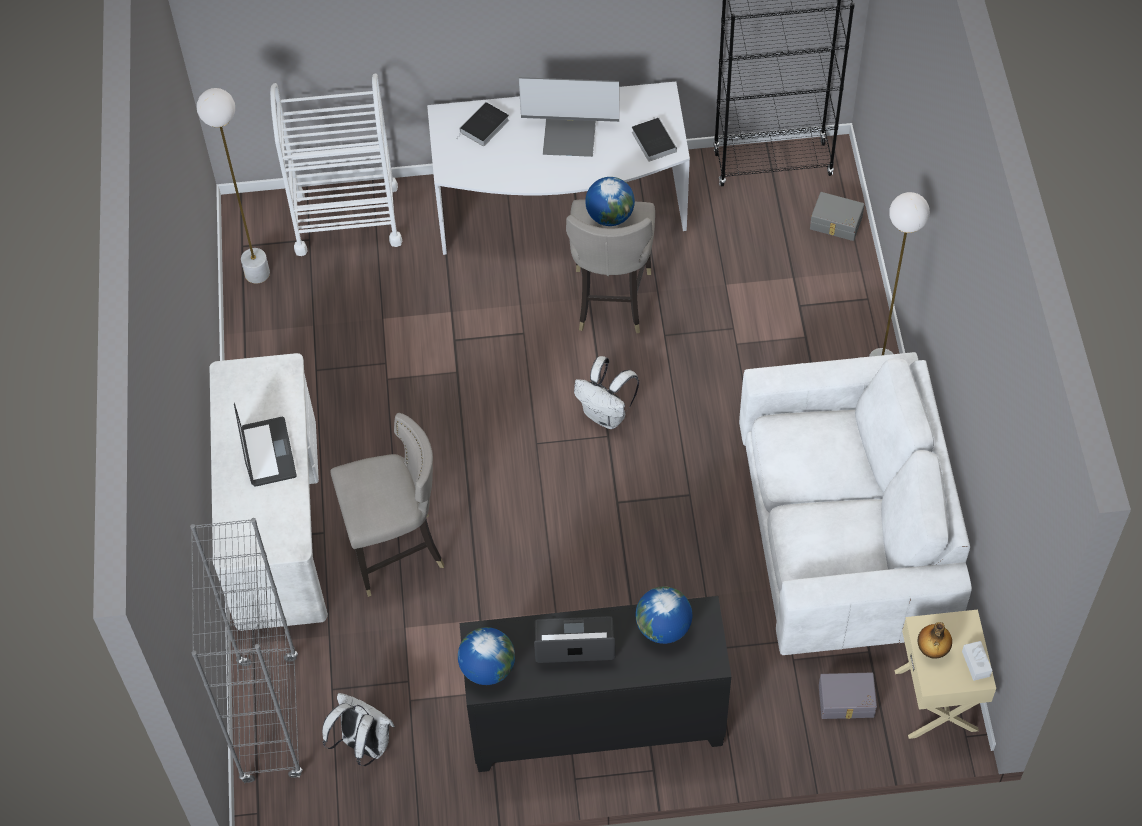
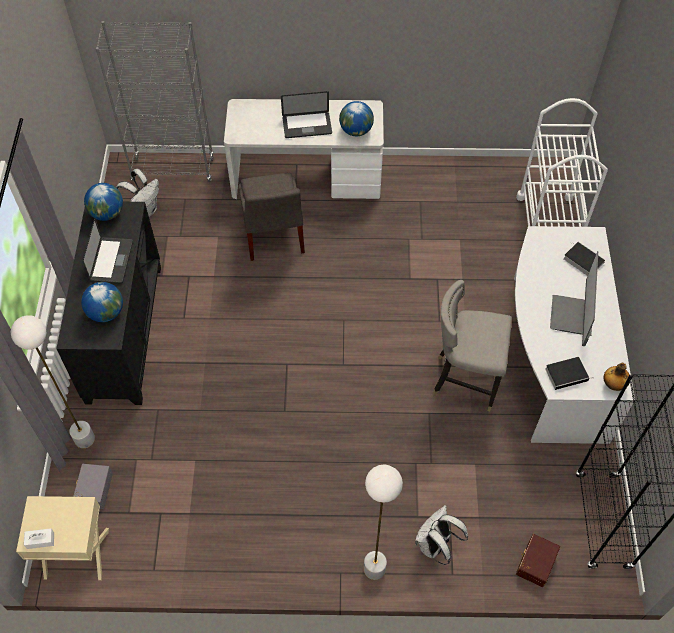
camera: 95 degrees right, 0 degrees up
(257, 273) = (502, 174): white floor lamp -> white floor lamp (84, 439)
(397, 551) = (273, 236): grey stool -> grey chair
(606, 415) = (361, 366): white backpack -> white backpack (435, 545)
(610, 216) = (490, 336): globe -> globe (356, 131)
(835, 223) = (535, 562): grey storage box -> brown storage box
(845, 529) = (234, 515): white sofa -> none
(932, 650) = (62, 510): bottle -> bottle (613, 385)

